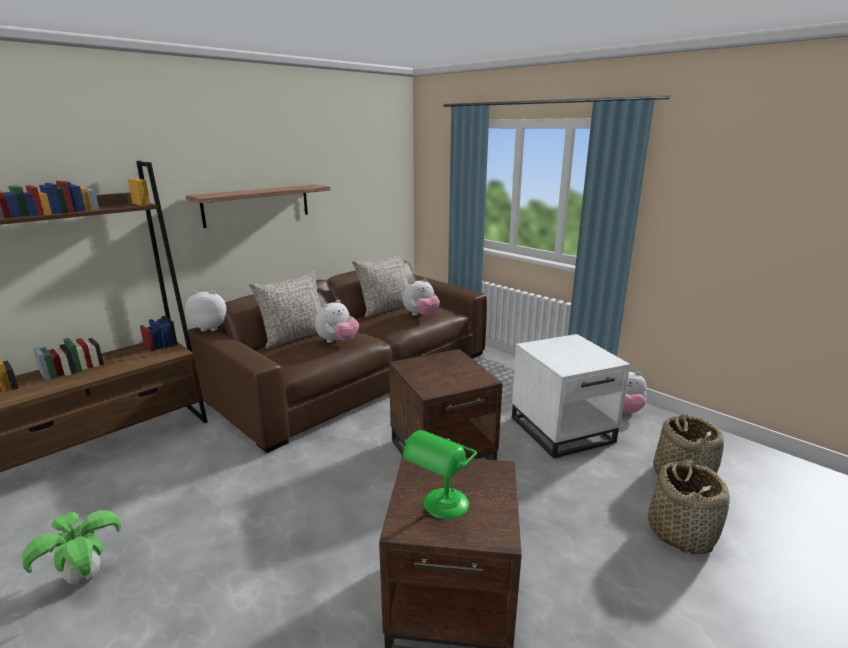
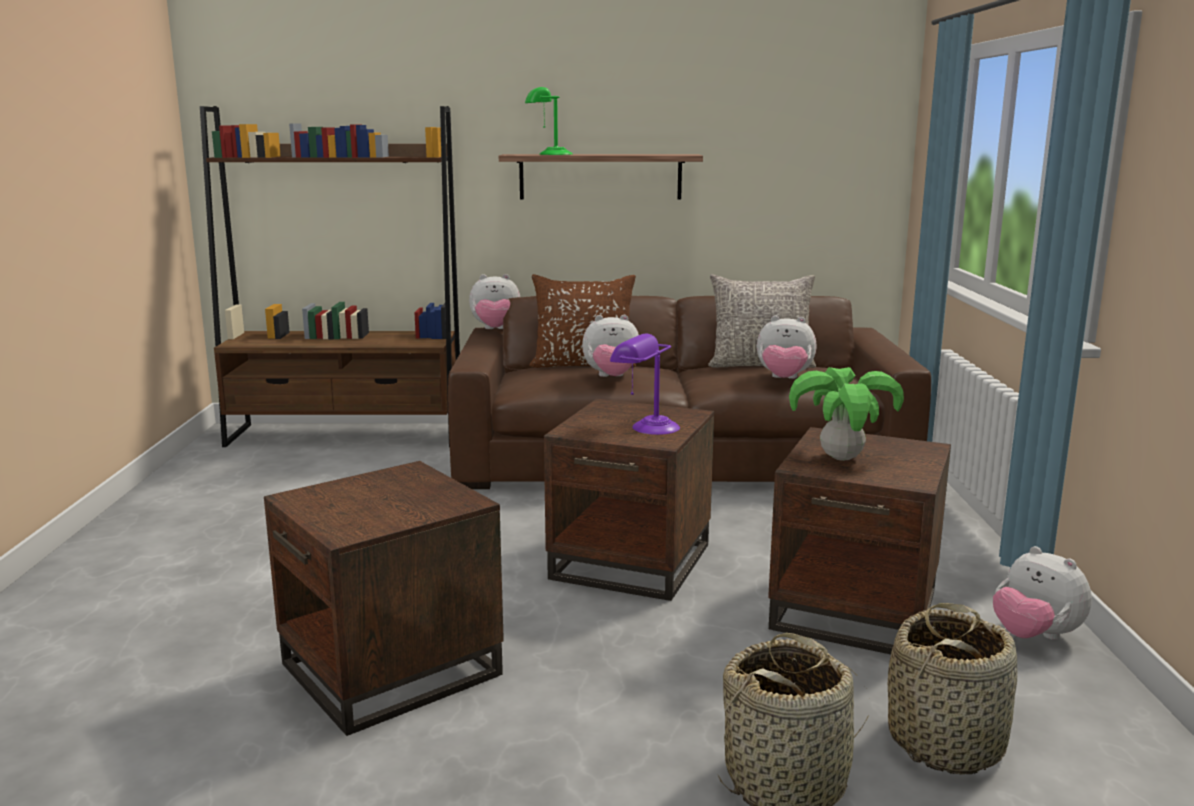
camera: 45 degrees right, 5 degrees down
(84, 578) = (202, 513): potted plant -> potted plant (841, 458)
(211, 327) = (495, 330): plush toy -> plush toy turned 135 degrees clockwise
(294, 336) = (583, 365): grey pillow -> brown pillow
(441, 509) = (349, 501): green table lamp -> green table lamp (548, 154)
(455, 372) = (645, 426): none -> purple table lamp
(562, 429) = (856, 610): white side table -> brown side table

